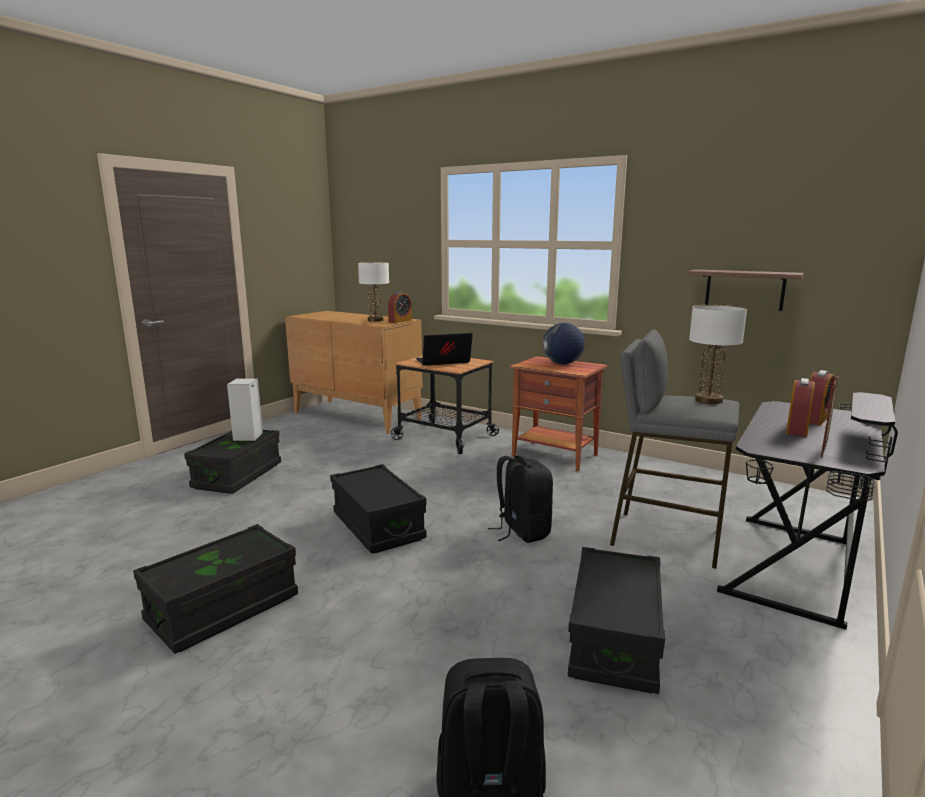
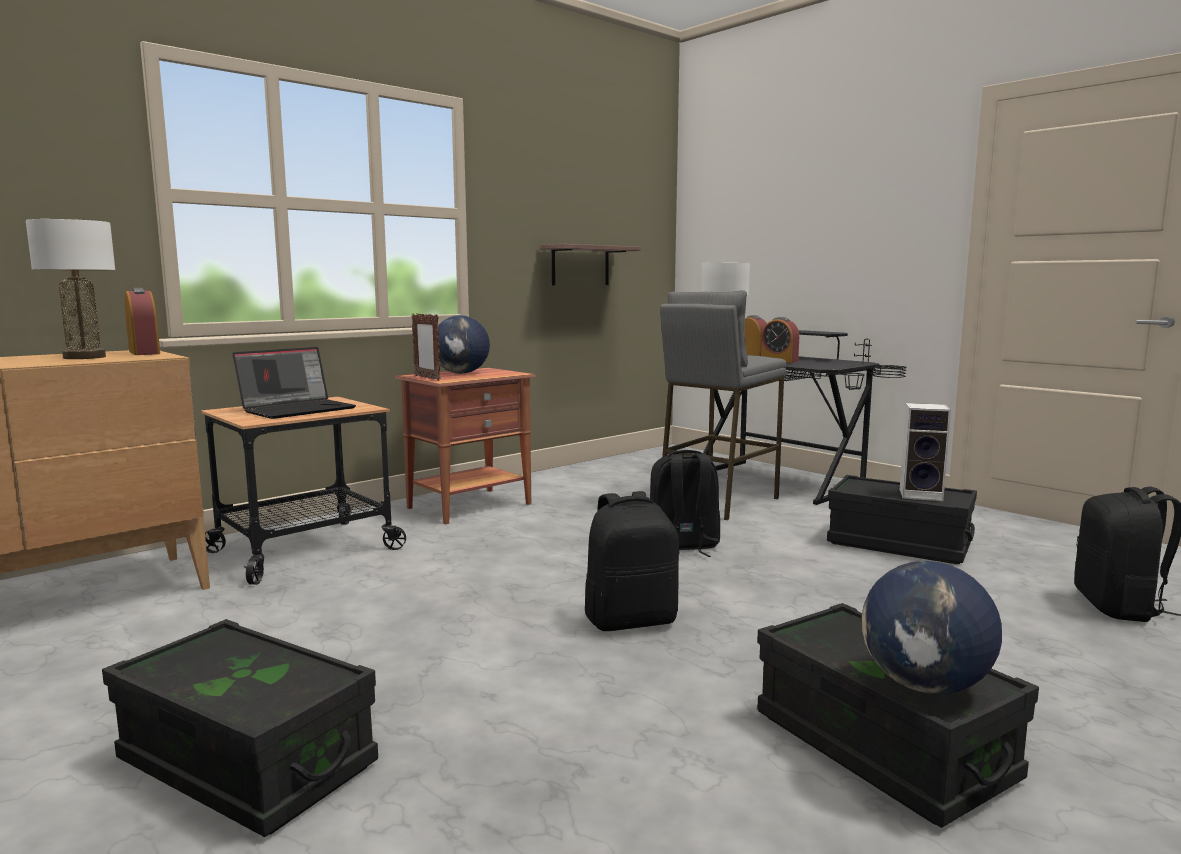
camera: 75 degrees left, 5 degrees down
(183, 569) = (925, 686): none -> globe
(248, 437) = (224, 653): speaker -> speaker (922, 495)
(378, 526) = (631, 620): black storage box -> black backpack
(443, 362) = (298, 409): laptop -> laptop turned 135 degrees counterclockwise
(824, 449) = (829, 362): picture frame -> picture frame (427, 378)

